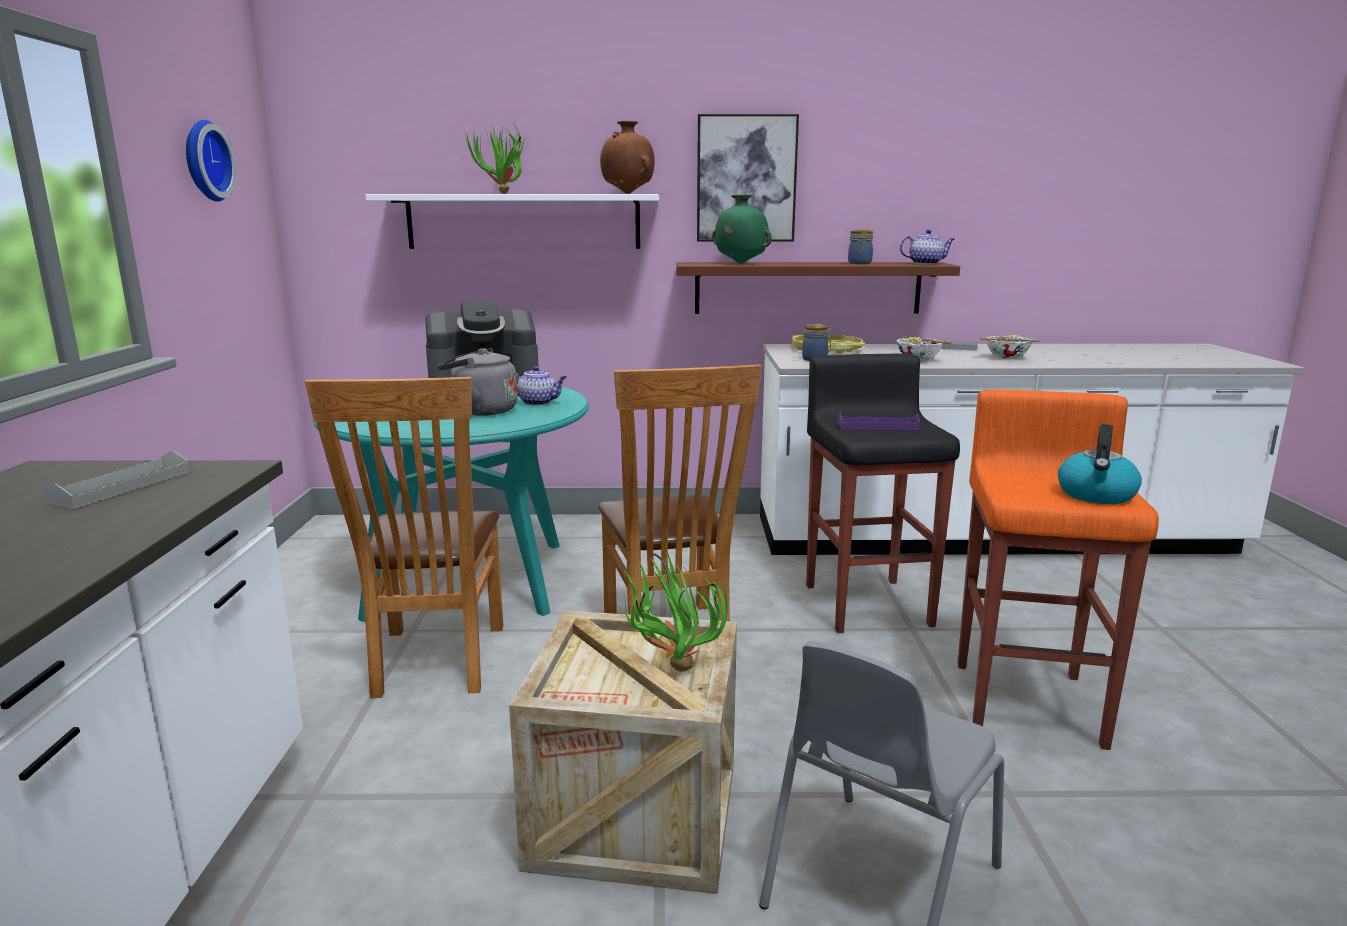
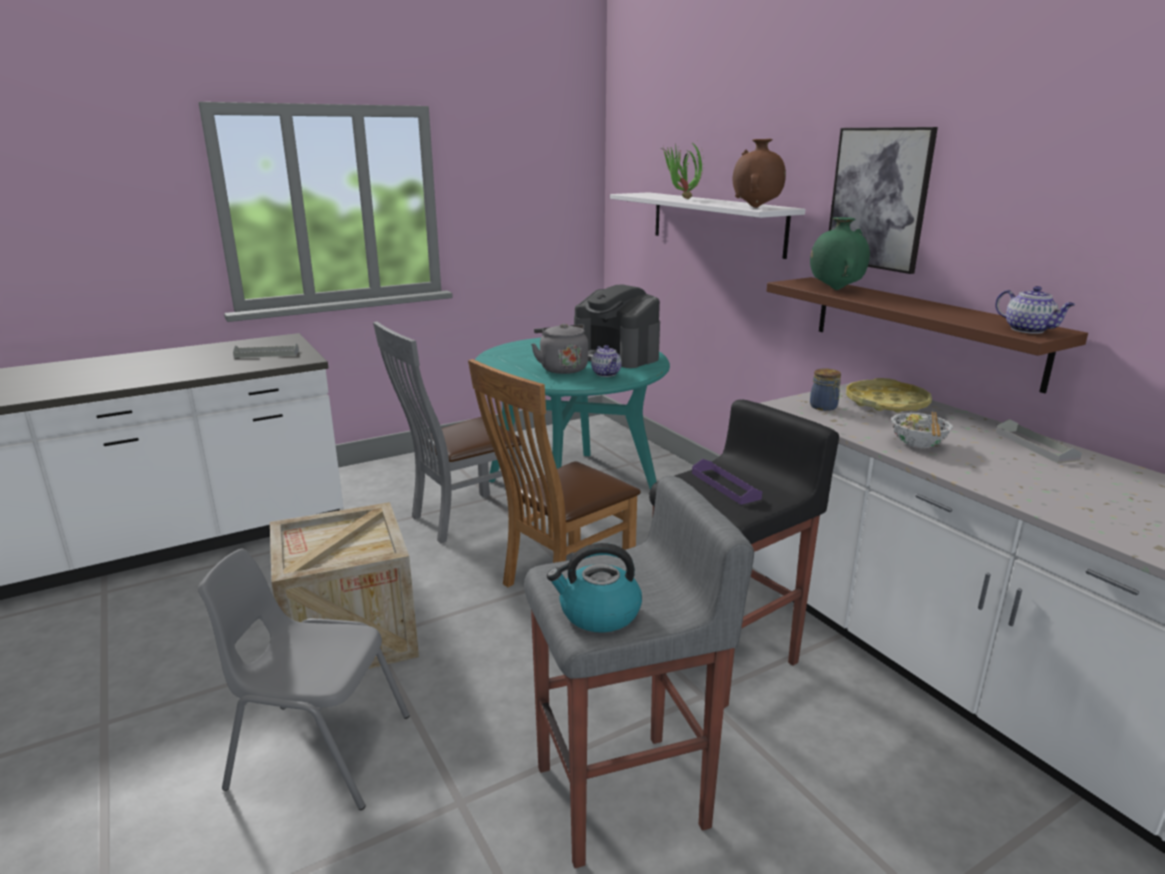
camera: 60 degrees right, 5 degrees up
(203, 161) = (521, 170): wall clock -> none
(435, 664) = (459, 519): brown chair -> grey chair
(669, 669) = (343, 554): potted plant -> none
(859, 263) = (948, 313): jar -> none
(1007, 357) = (1043, 483): bowl -> none
(1029, 702) = (625, 797): orange stool -> grey stool

